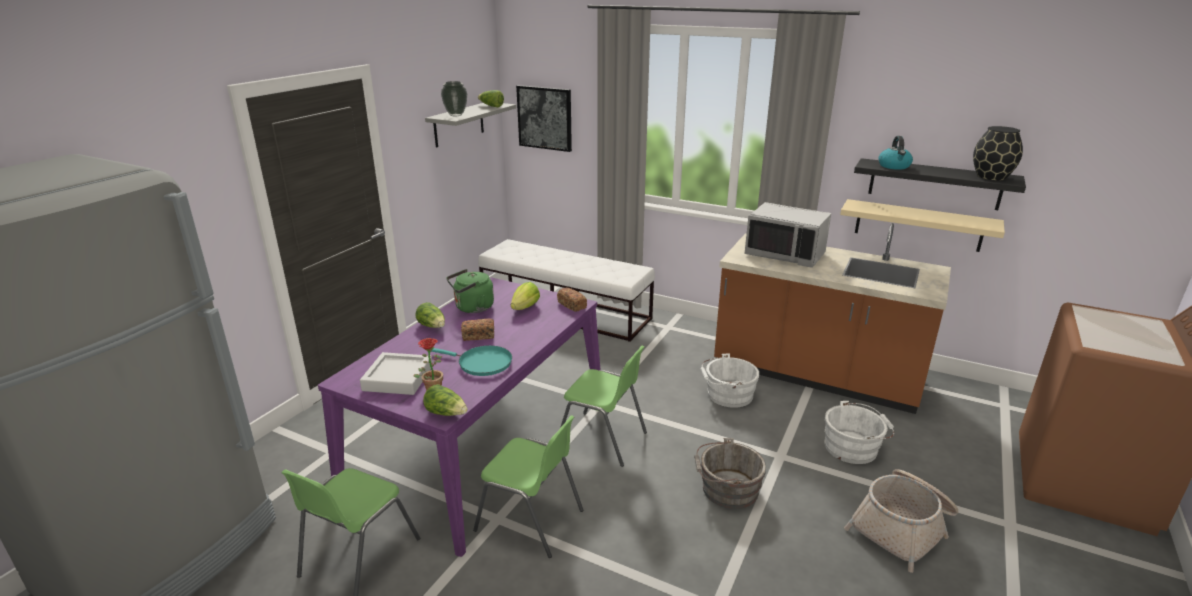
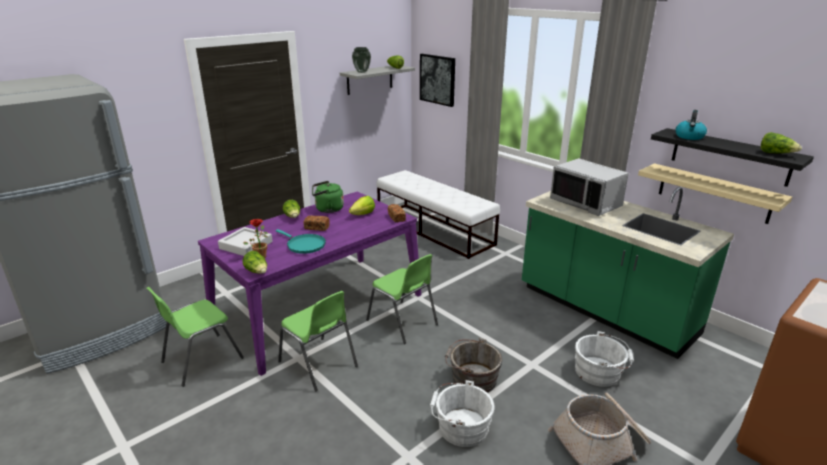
camera: 20 degrees right, 0 degrees up
(727, 395) = (519, 311): white bucket -> white bucket (460, 427)
(815, 375) = (605, 311): brown counter -> green counter
(991, 176) = (776, 153): black vase -> lettuce

